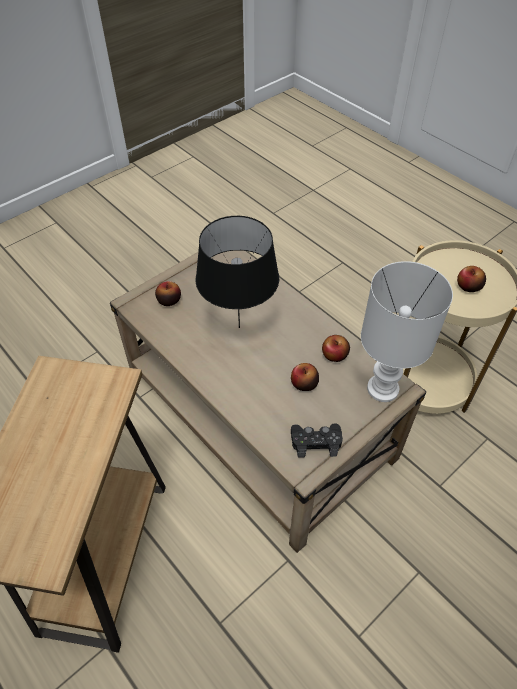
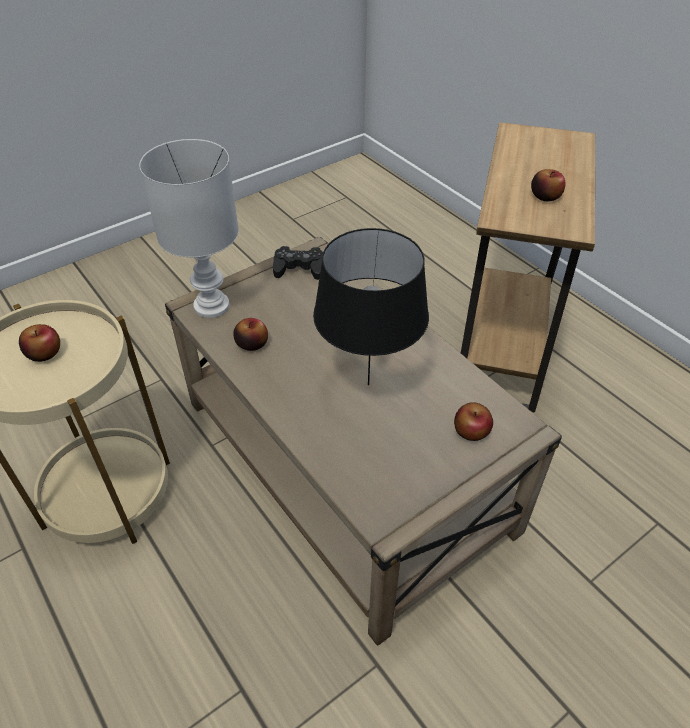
camera: 175 degrees left, 5 degrees down
(304, 383) = (297, 317): apple -> apple (545, 196)

